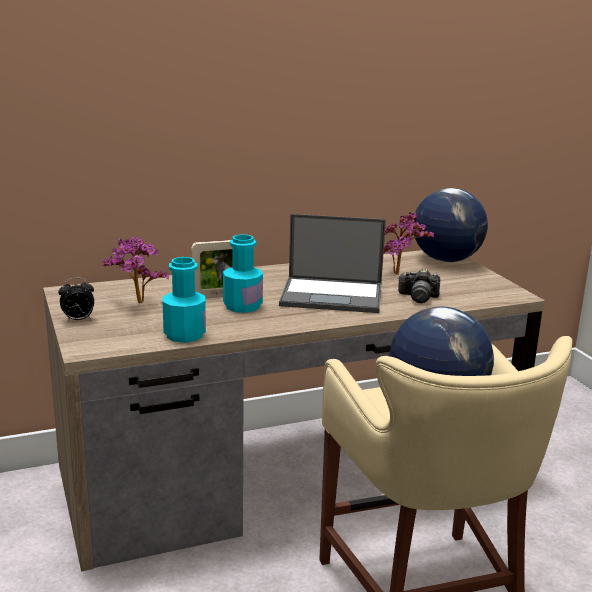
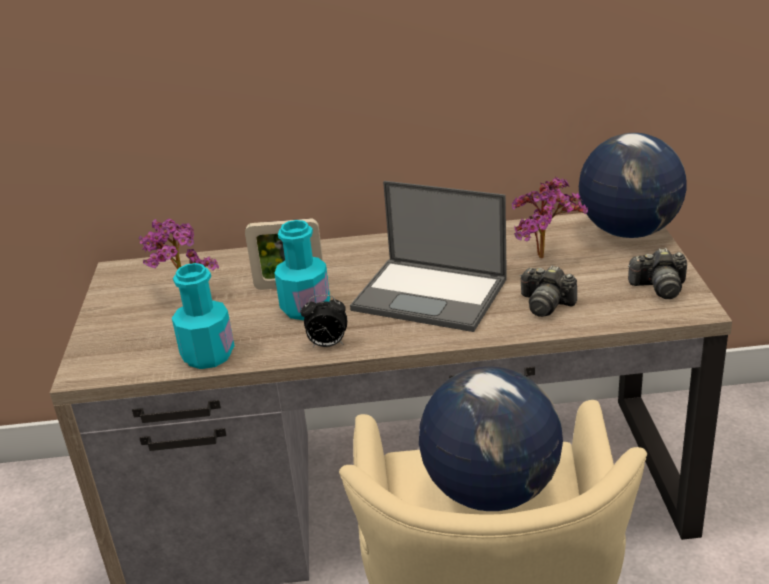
camera: 20 degrees right, 10 degrees up
(78, 320) = (104, 321): alarm clock -> alarm clock (327, 345)
(487, 286) = (659, 287): none -> camera

